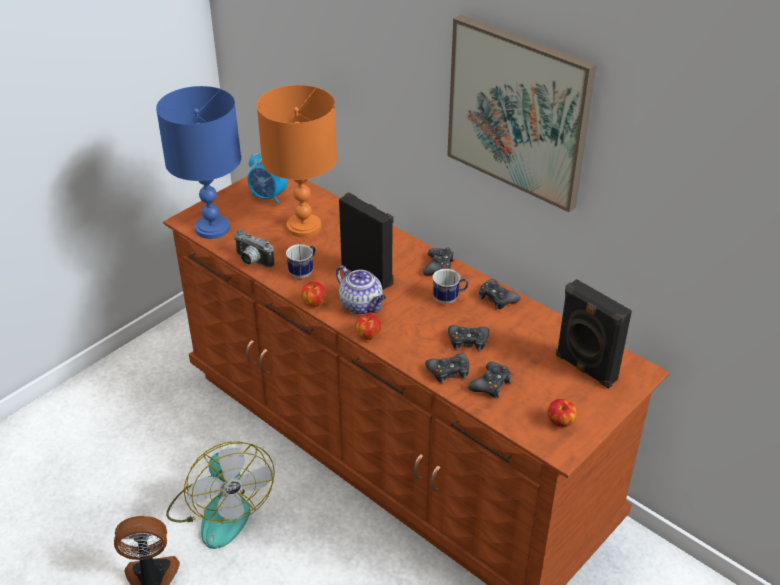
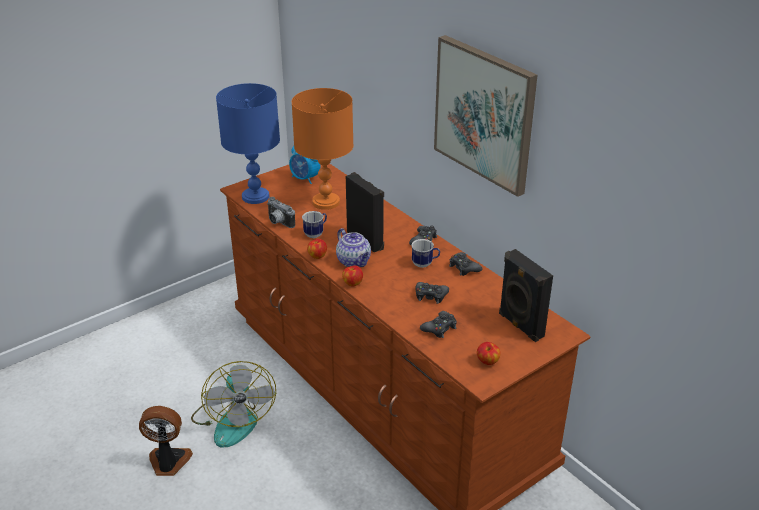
camera: 10 degrees right, 5 degrees down
(449, 371) = (408, 315): black game controller -> none

